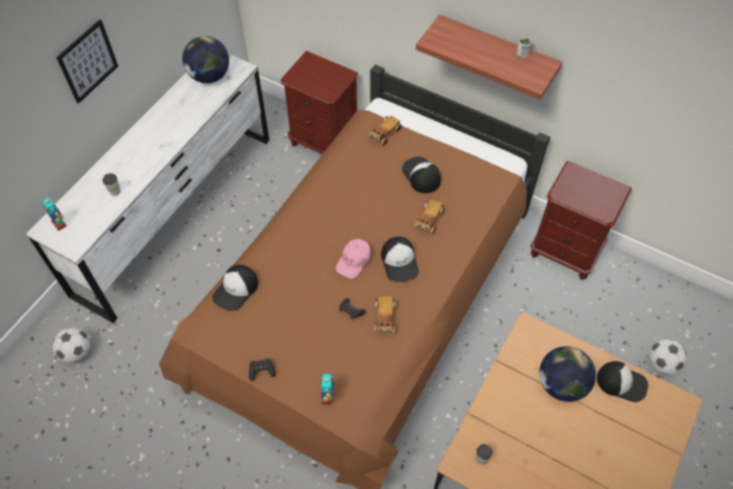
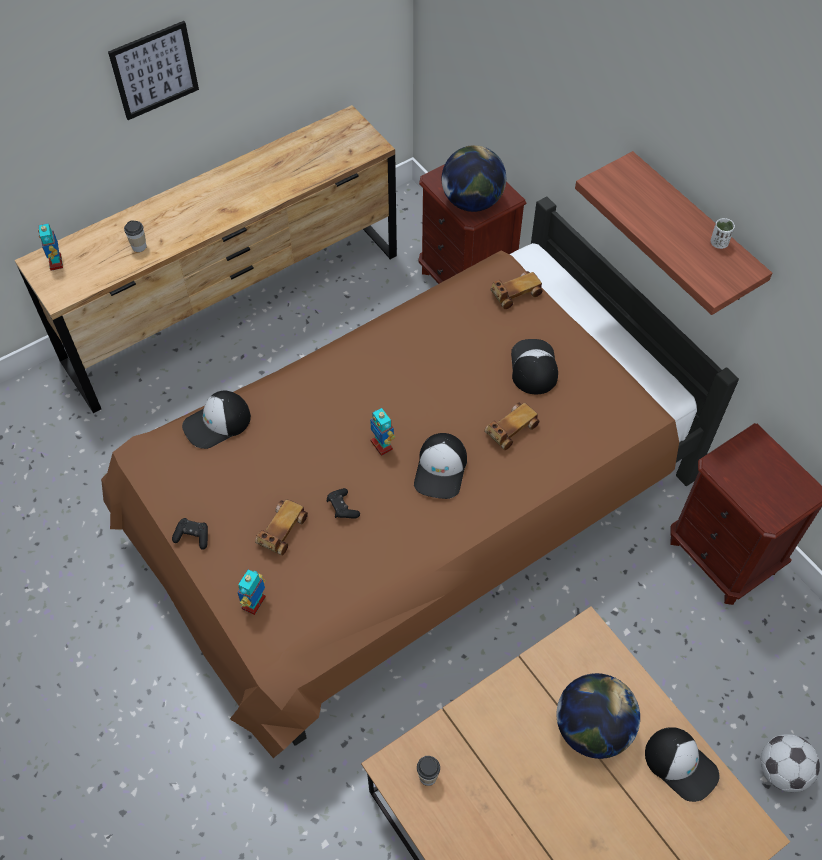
camera: 25 degrees right, 0 degrees up
(76, 352) = (35, 431): football -> none
(176, 214) = (234, 307): white dresser -> brown dresser
(209, 76) = (328, 142): globe -> globe (472, 202)
(354, 261) = (382, 445): pink cap -> toy robot
(384, 318) = (380, 535): toy car -> toy car (281, 531)

